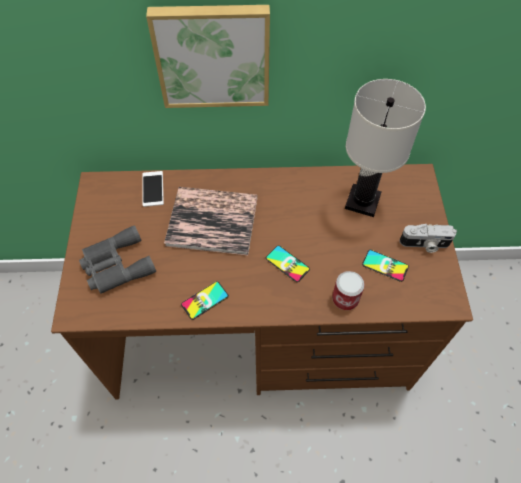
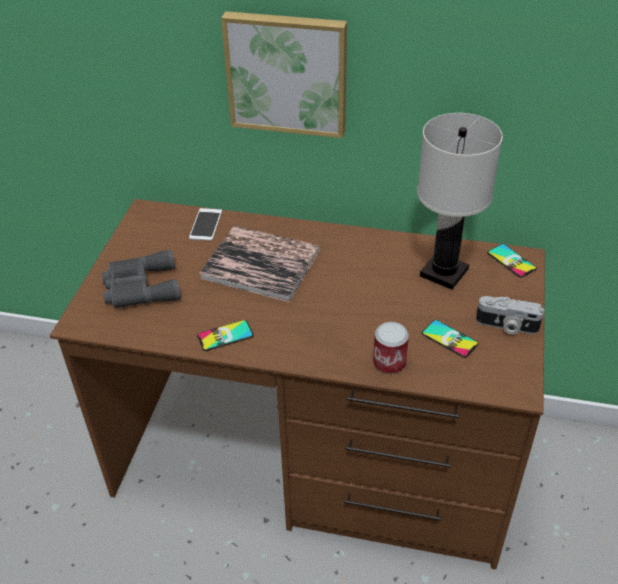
camera: 15 degrees right, 15 degrees down
(287, 263) = (332, 317): phone -> phone (511, 261)

